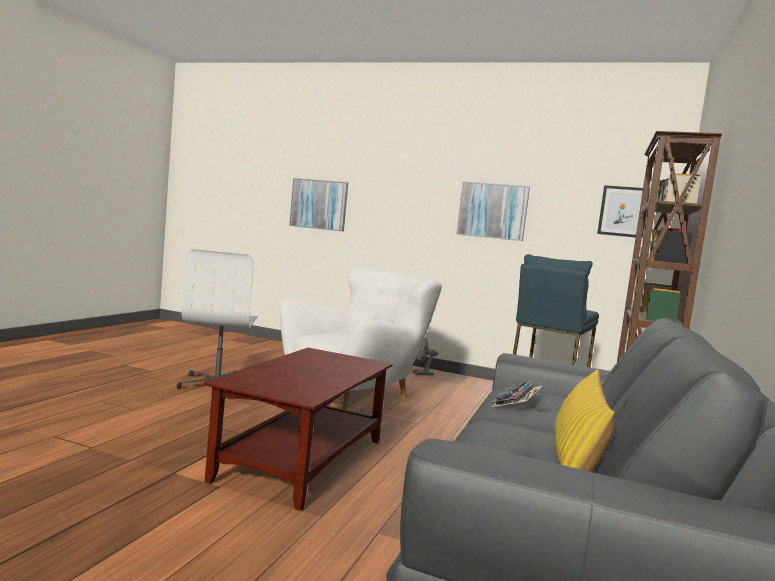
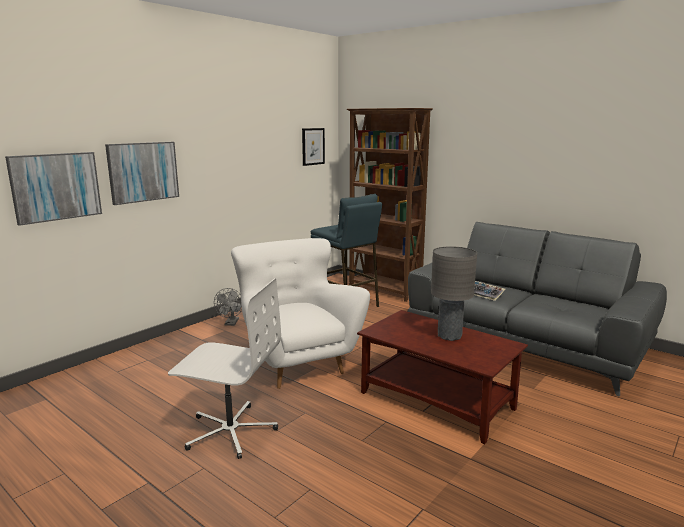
camera: 70 degrees left, 10 degrees up
(319, 374) = (449, 336): none -> grey table lamp
(492, 211) = (239, 160): picture -> picture (143, 172)
(576, 459) = (565, 300): yellow pillow -> none

